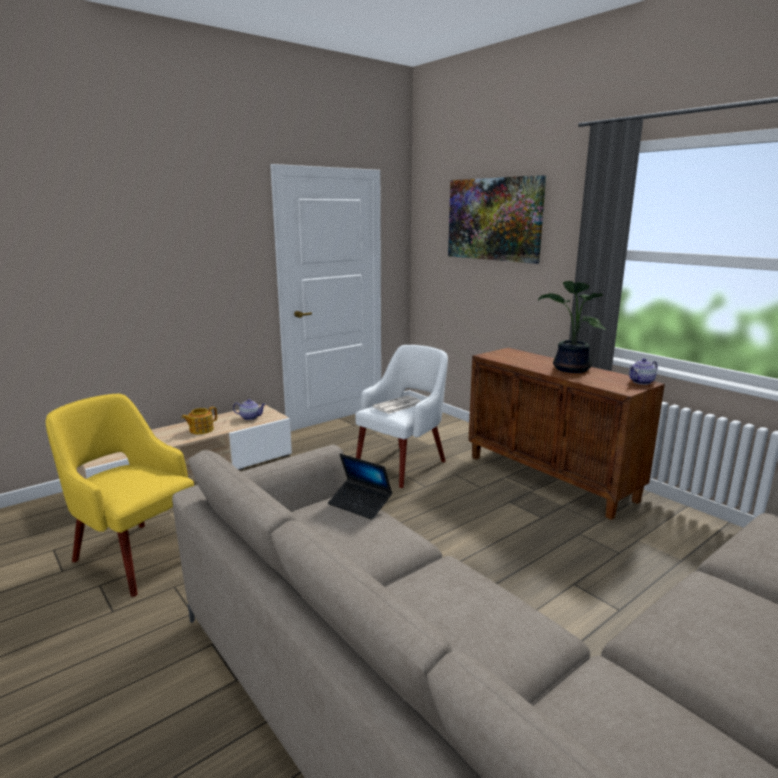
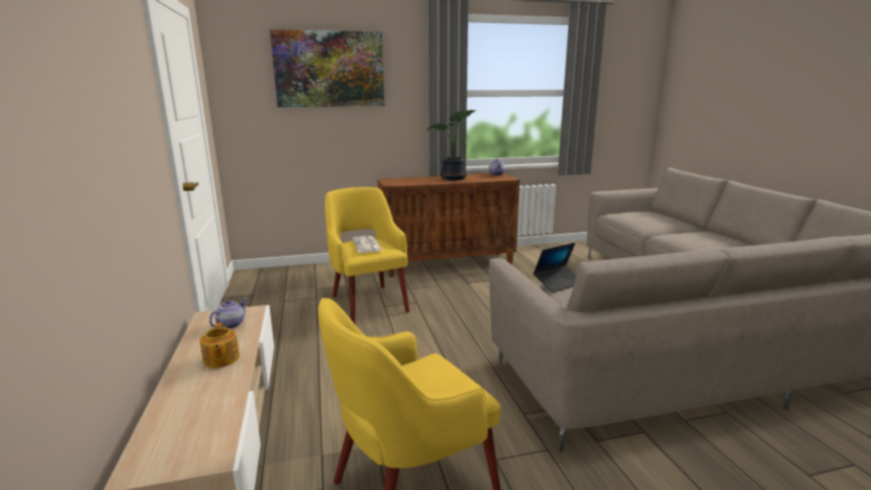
camera: 65 degrees left, 0 degrees up
(403, 464) = (368, 302): white armchair -> yellow armchair

